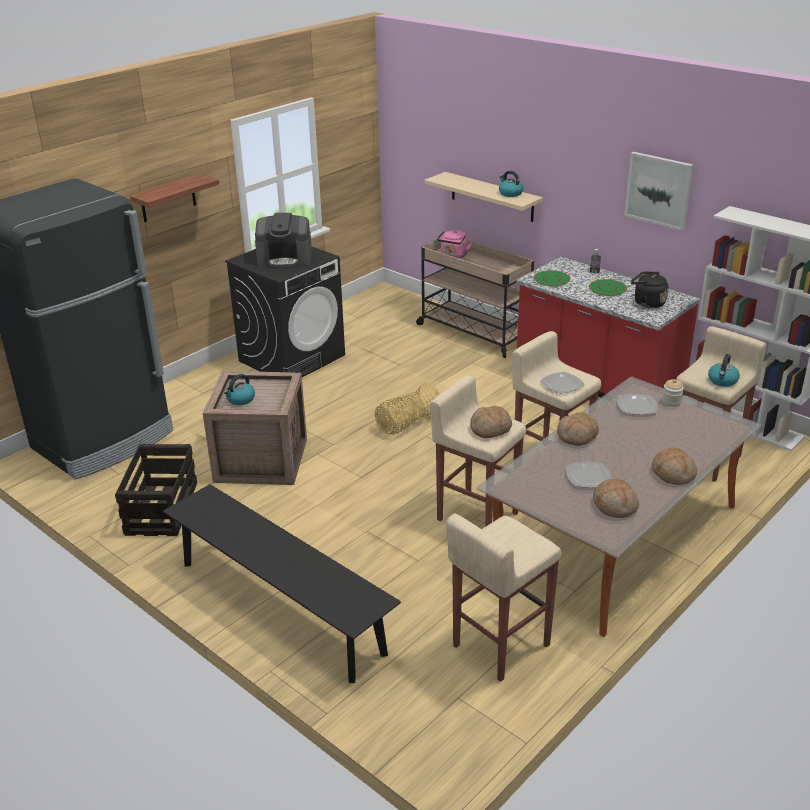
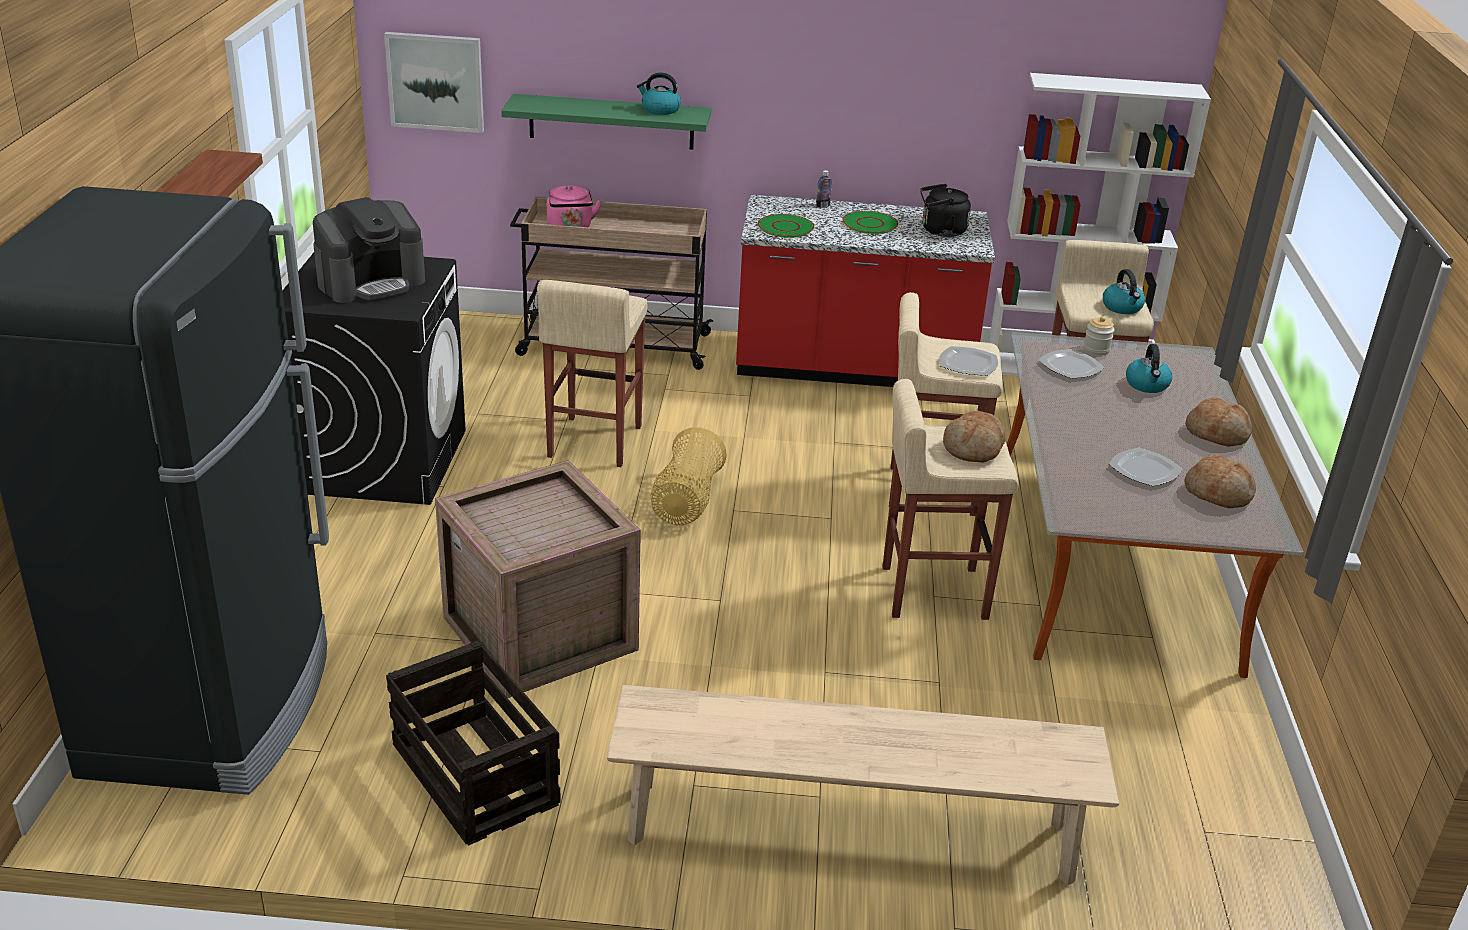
camera: 40 degrees left, 0 degrees up
(240, 399) = (525, 533): kettle -> kettle (1147, 385)
(280, 607) = (850, 832): black bench -> beige bench
(492, 197) = (611, 122): beige shelf -> green shelf
(499, 645) = (1163, 743): beige stool -> beige stool (593, 442)
(577, 436) = (1063, 424): bread -> none
(659, 190) = (914, 67): picture -> picture (435, 81)

